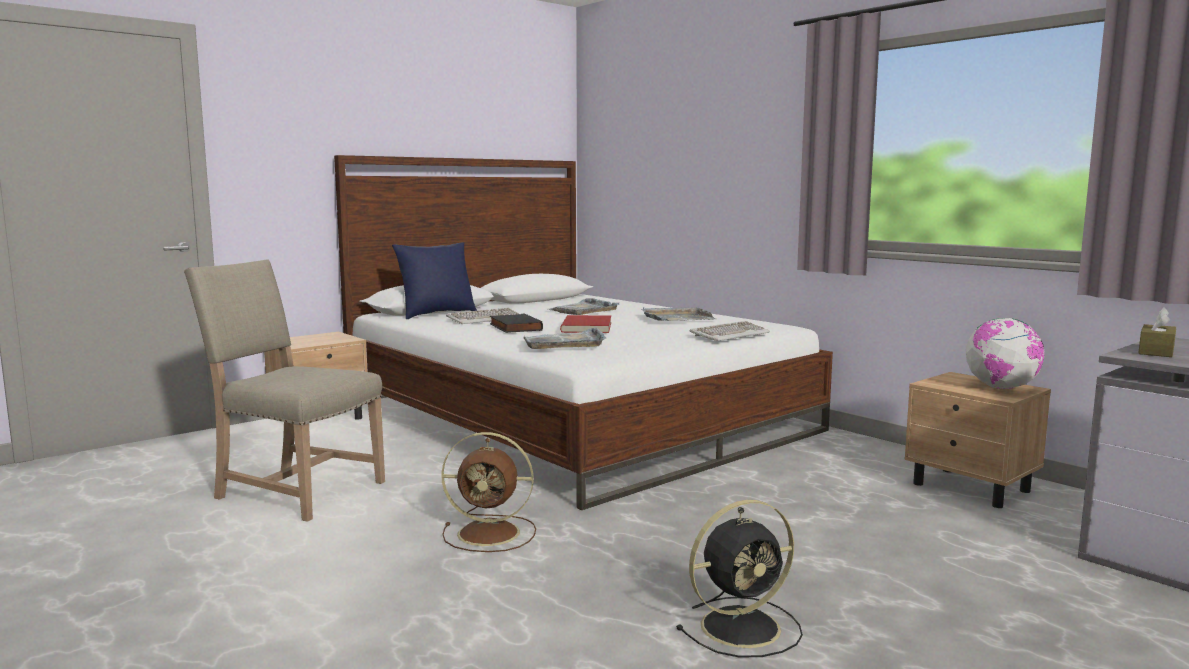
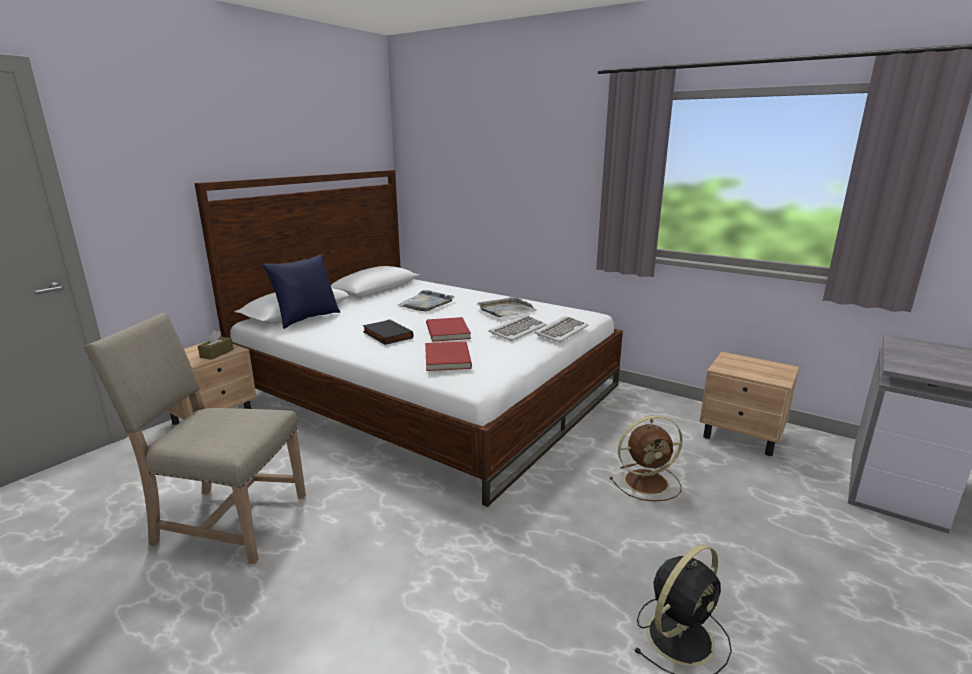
camera: 15 degrees left, 10 degrees up
(485, 319) = (353, 324): keyboard -> keyboard (517, 330)
(491, 533) = (428, 551): brown fan -> brown fan (648, 482)
(564, 343) = (446, 358): grey tray -> red book
(1001, 388) = (769, 369): globe -> none
(1156, 351) = (910, 360): brown tissue box -> brown tissue box (217, 353)

